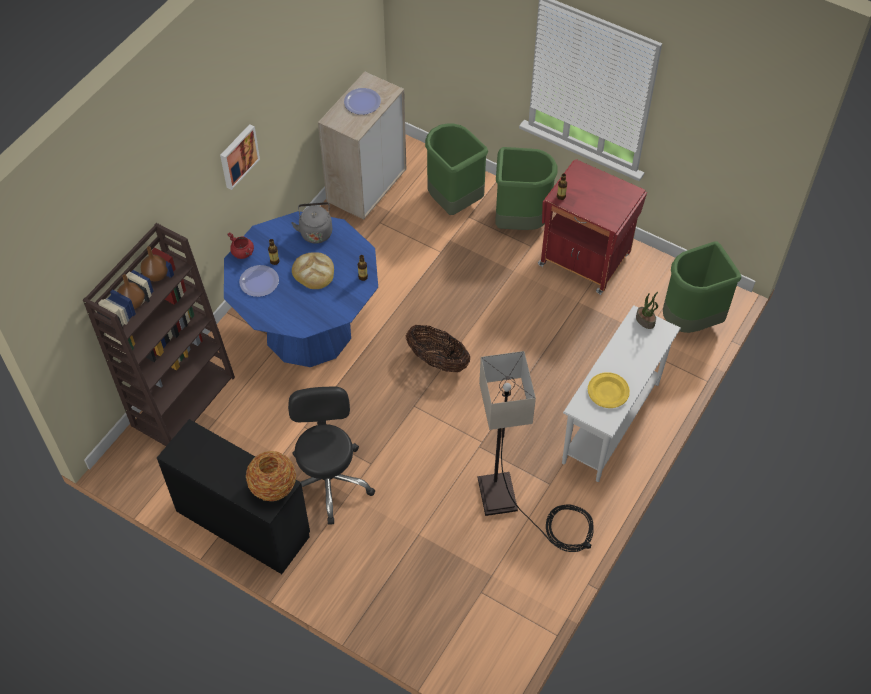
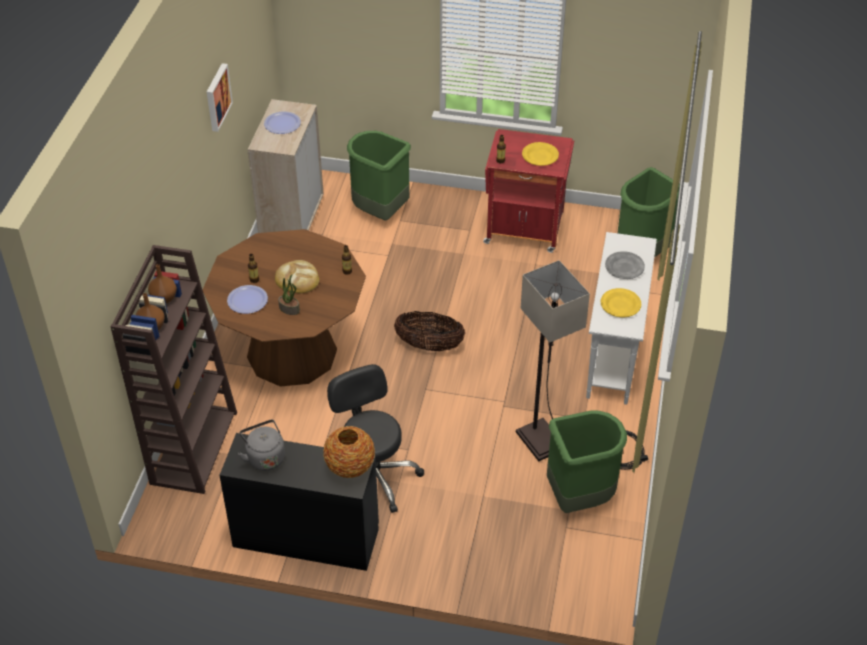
camera: 20 degrees left, 10 degrees down
(238, 156) = (198, 179): picture -> picture (217, 97)
(243, 252) = (219, 280): red cooking pot -> none
(308, 330) = (292, 353): blue dining table -> brown dining table
(315, 231) = (282, 245): grey kettle -> grey kettle (264, 457)
(519, 221) = (449, 213): green trash can -> green trash can (579, 497)
(602, 201) = (540, 156): none -> yellow plate
(631, 351) = (624, 267): none -> grey plate
(645, 321) = (624, 241): potted plant -> potted plant (289, 309)

